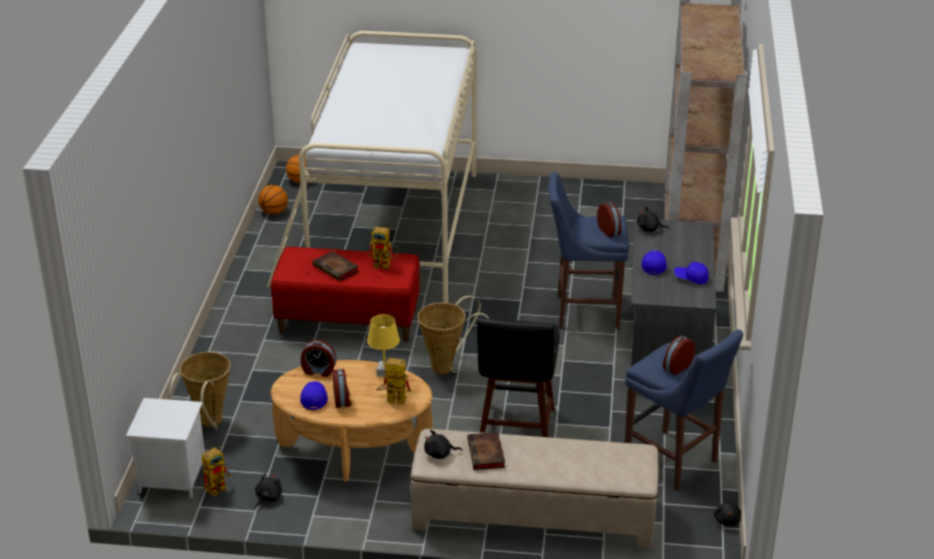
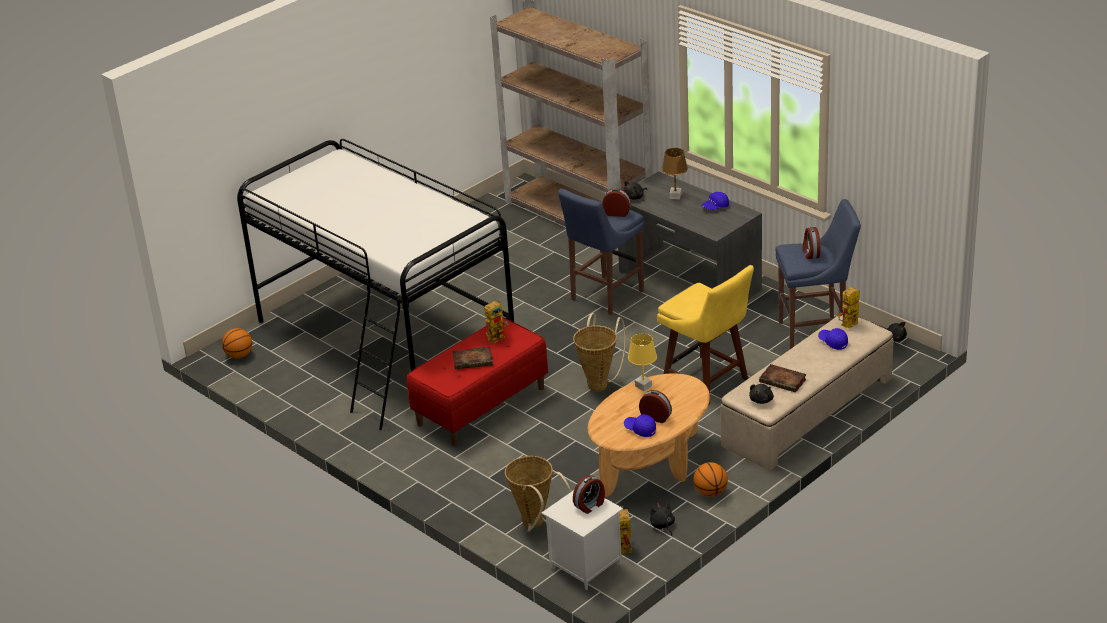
camera: 50 degrees left, 0 degrees up
(273, 212) = (269, 387): basketball -> basketball (710, 493)
(318, 371) = (606, 415): alarm clock -> alarm clock (590, 505)
(392, 400) = (682, 395): toy robot -> toy robot (848, 326)
(393, 232) = (385, 339): beige bed -> black bed
(516, 429) = (707, 382): black stool -> yellow stool
(653, 266) = (682, 214): blue cap -> blue cap (833, 342)
(680, 249) = (675, 196): none -> brown table lamp

